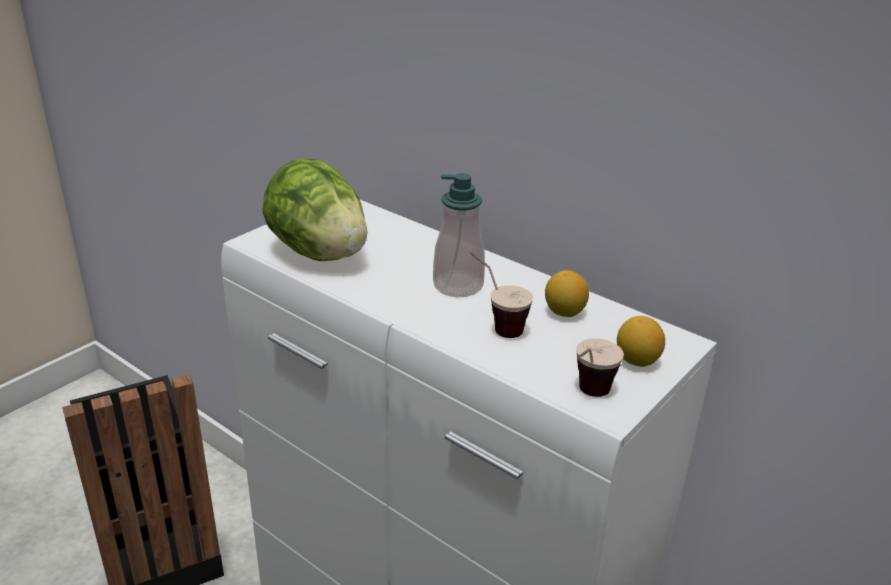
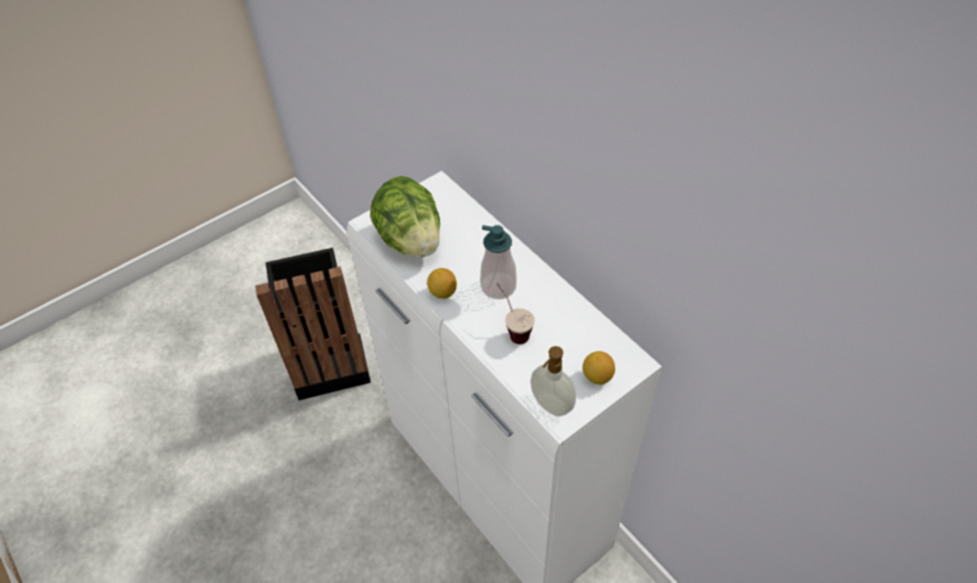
camera: 15 degrees right, 20 degrees up
(564, 312) = (564, 323): lemon -> lemon (443, 293)
(587, 398) = (550, 405): cup -> soap dispenser

